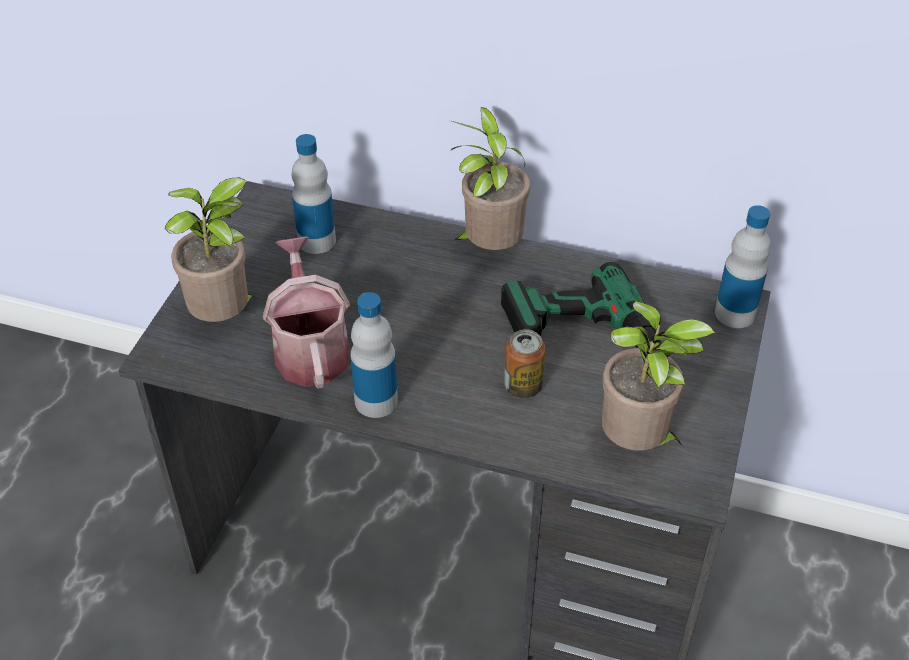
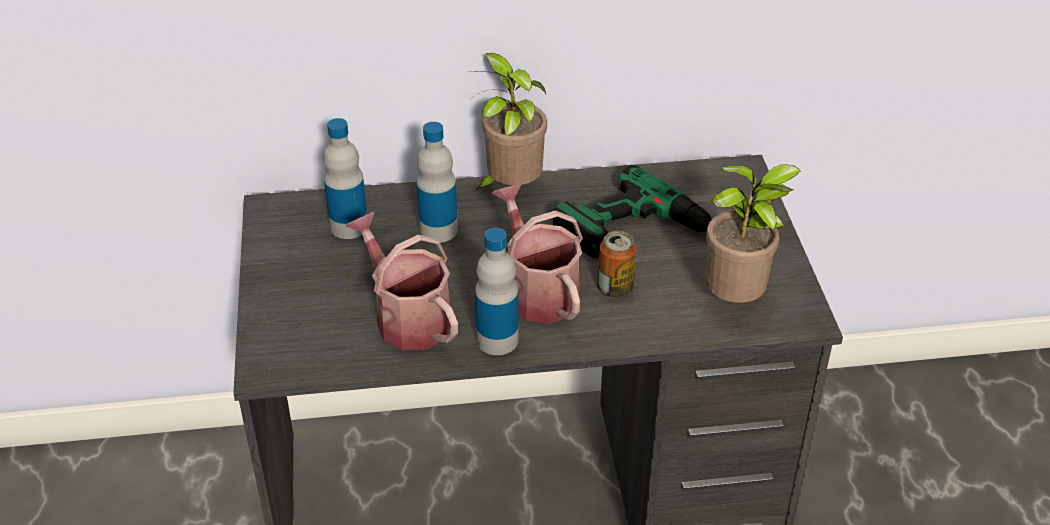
camera: 25 degrees left, 5 degrees down
(225, 317) = (308, 316): potted plant -> none
(447, 363) = (538, 290): none -> watering can
(735, 313) = (746, 179): bottle -> bottle (438, 230)

